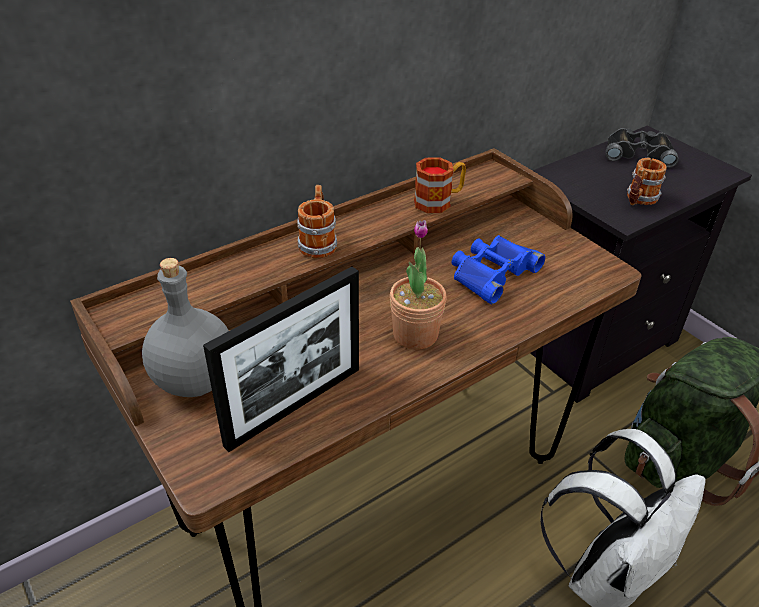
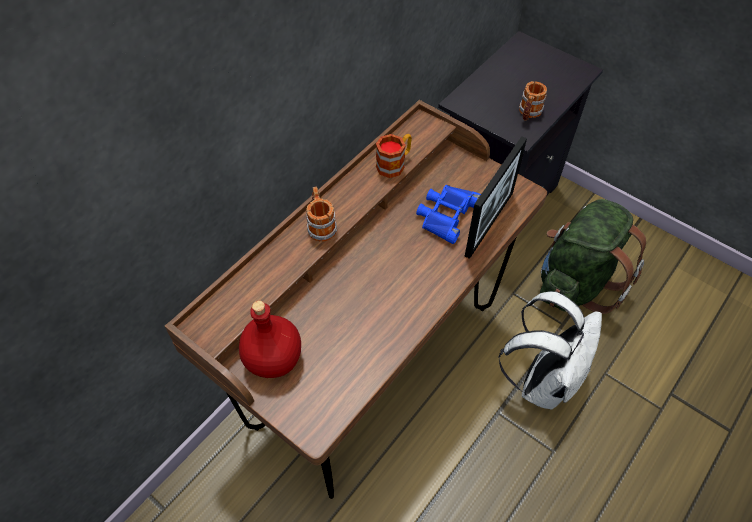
camera: 15 degrees left, 15 degrees up
(193, 379) = (273, 359): grey bottle -> red bottle
(294, 406) = (350, 361): picture frame -> picture frame (489, 223)
(415, 335) = (410, 282): potted plant -> none
(638, 153) = (518, 64): black binoculars -> none

